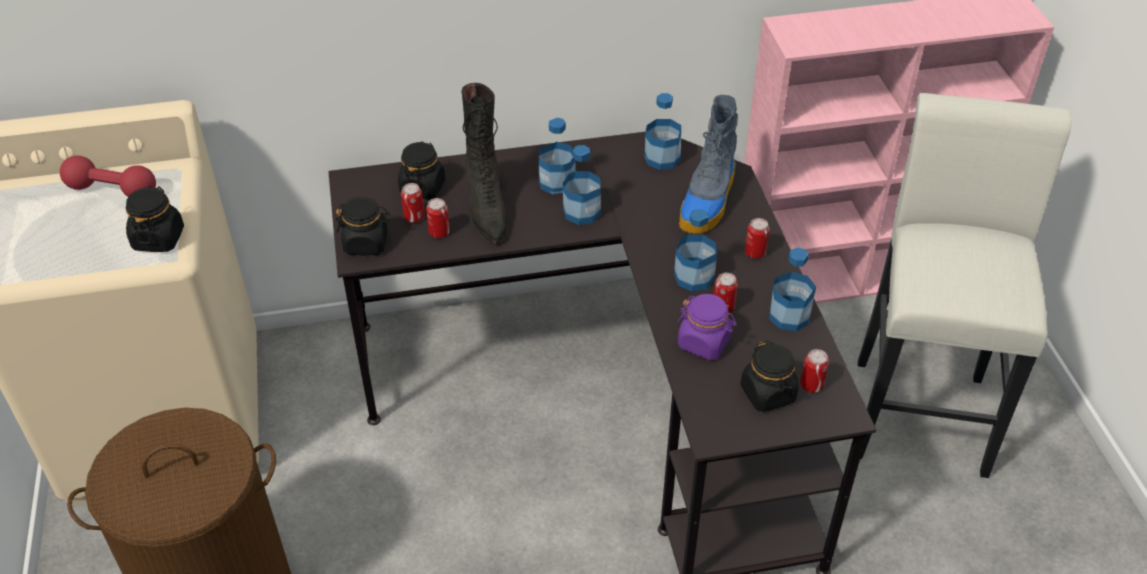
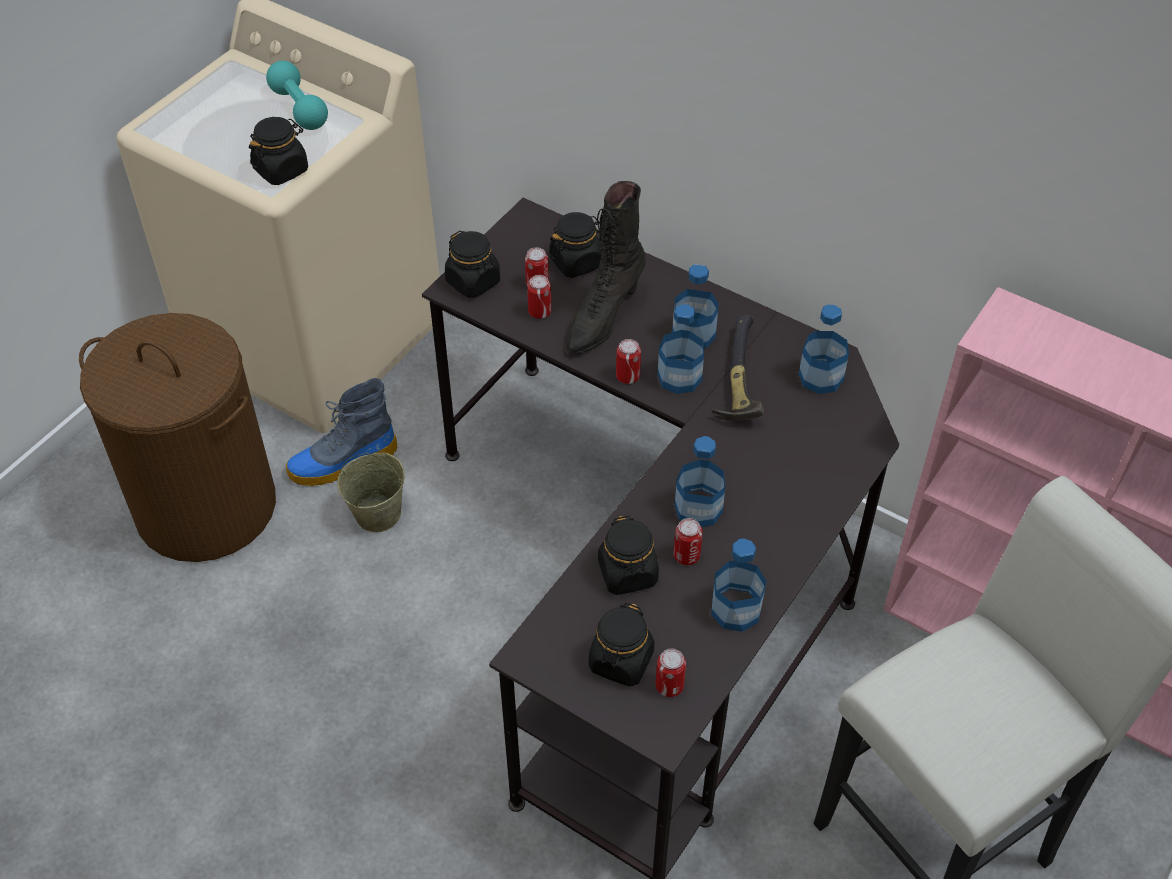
camera: 45 degrees right, 5 degrees up
(112, 190) = (299, 108): red dumbbell -> turquoise dumbbell
(366, 496) = (378, 513): none -> beige bucket
(618, 192) = (736, 381): none -> hammer
(704, 343) = (628, 573): purple jar -> black jar
(708, 201) = (808, 448): boot -> boot (342, 463)
(755, 252) = (786, 528): can -> can (627, 376)

